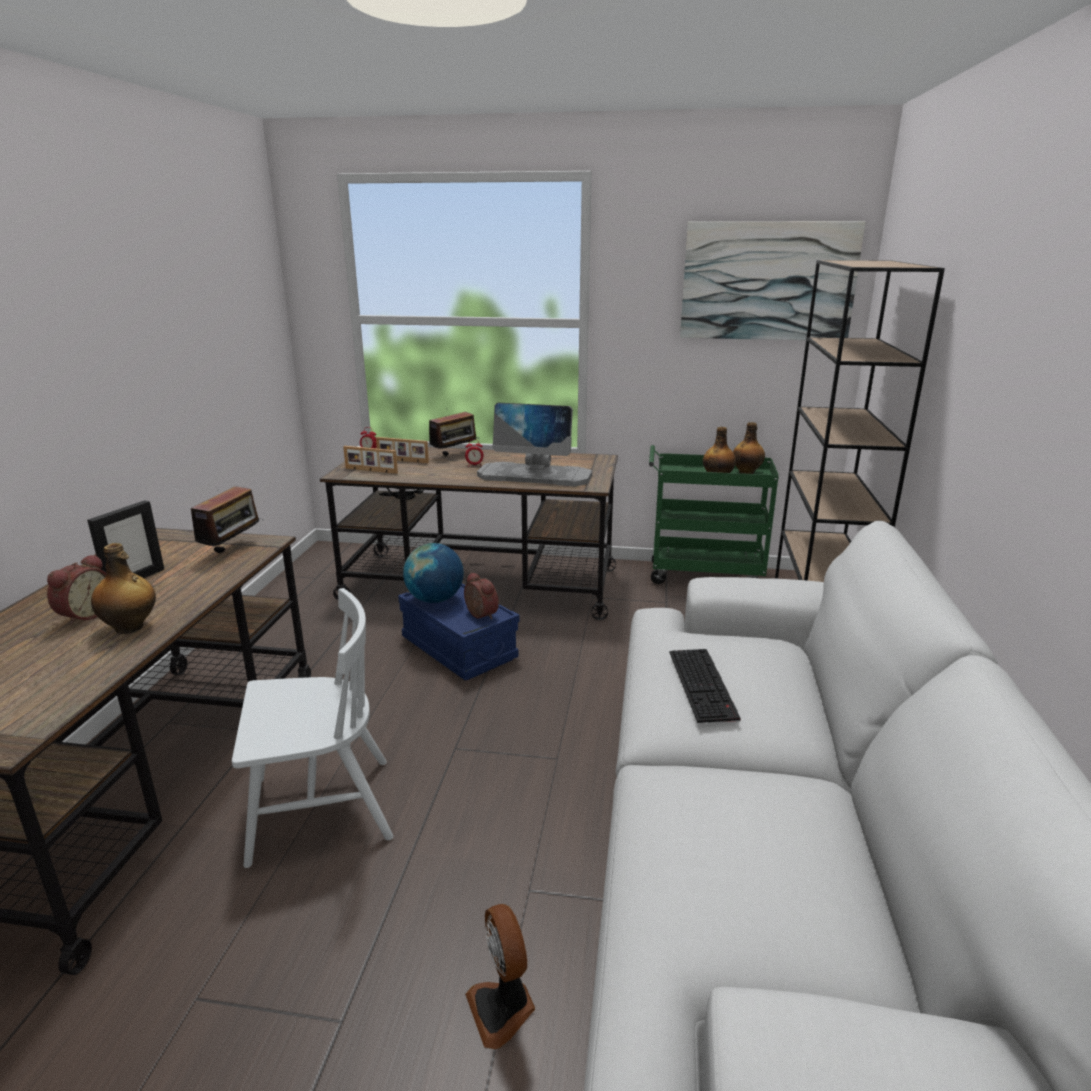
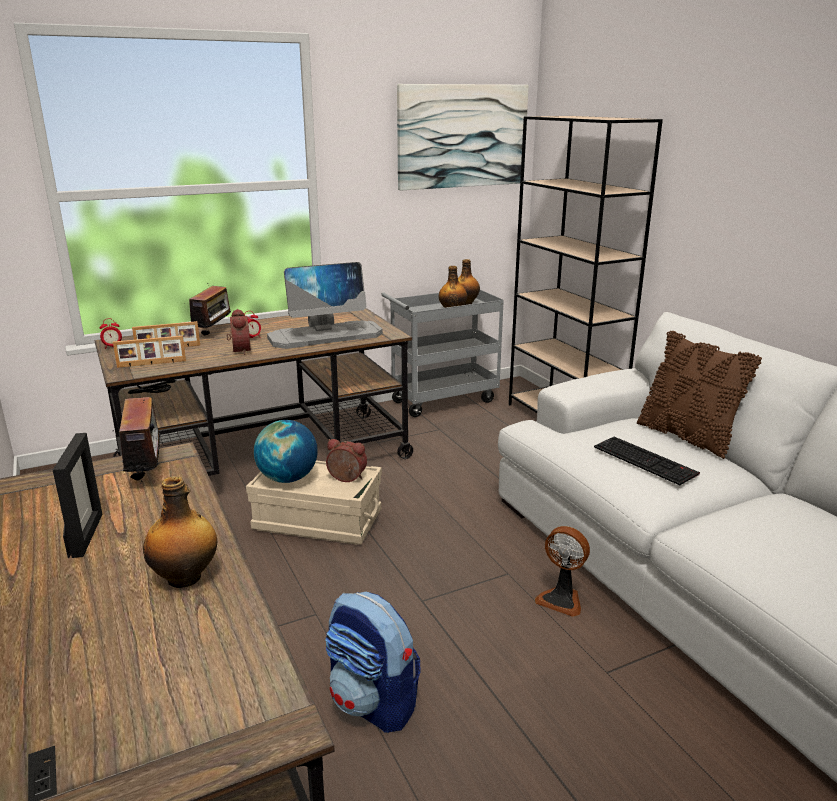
camera: 35 degrees left, 0 degrees up
(84, 615) = (98, 588): alarm clock -> alarm clock (239, 350)
(320, 809) = (373, 703): white chair -> backpack
(459, 648) = (318, 521): blue storage box -> beige storage box
(503, 1009) = (690, 756): fan -> fan (561, 599)
(701, 577) = (441, 402): green cart -> grey cart
(803, 679) = (687, 437): none -> brown pillow

